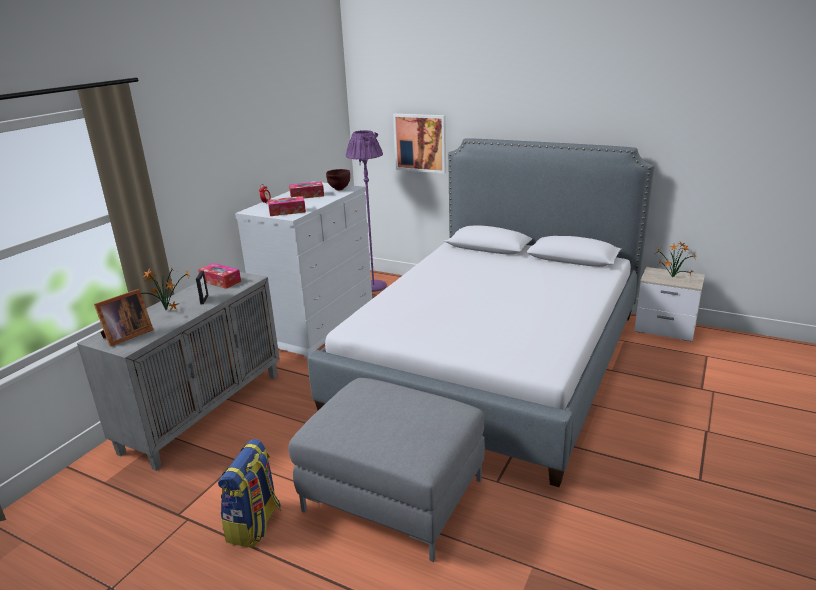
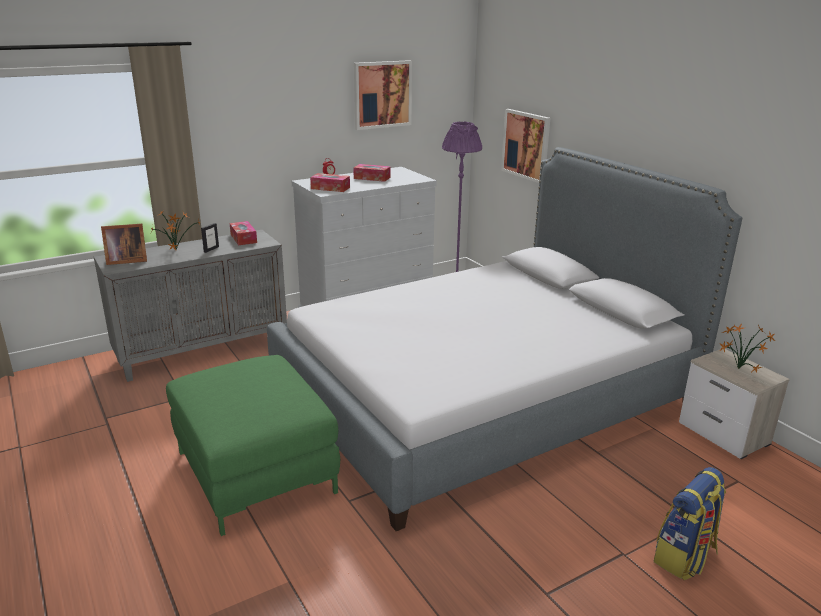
camera: 30 degrees right, 0 degrees up
(255, 525) = (140, 448): backpack -> backpack (685, 557)
(288, 115) = (382, 94): none -> picture
(338, 189) = (408, 178): brown bowl -> none
(394, 495) = (256, 472): grey ottoman -> green ottoman

